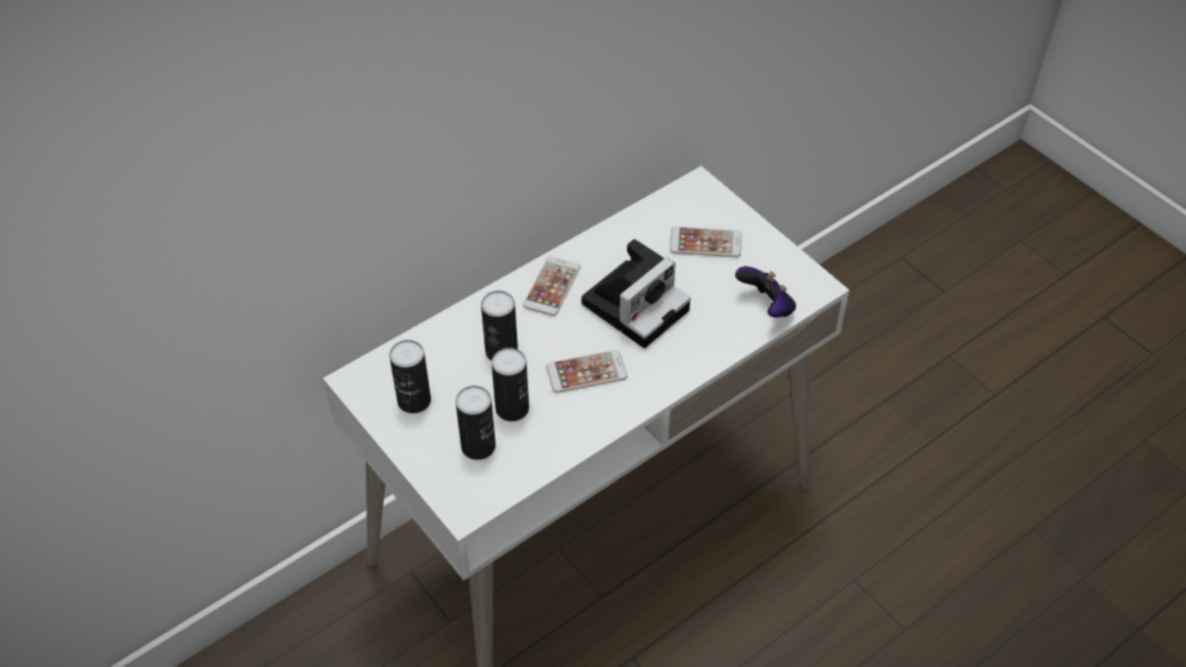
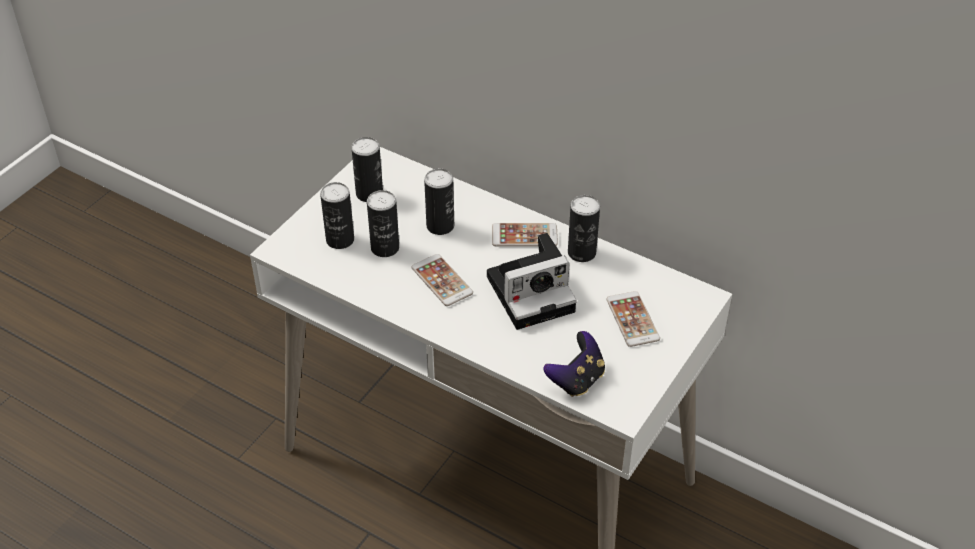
camera: 70 degrees right, 5 degrees down
(598, 251) = (581, 252): none -> can
(636, 304) = (533, 292): camera -> camera turned 45 degrees counterclockwise

